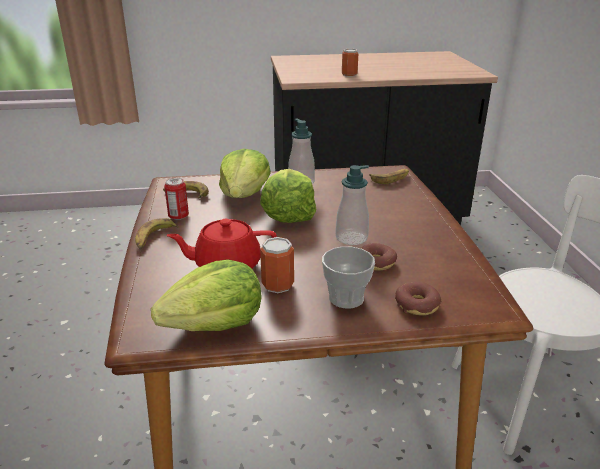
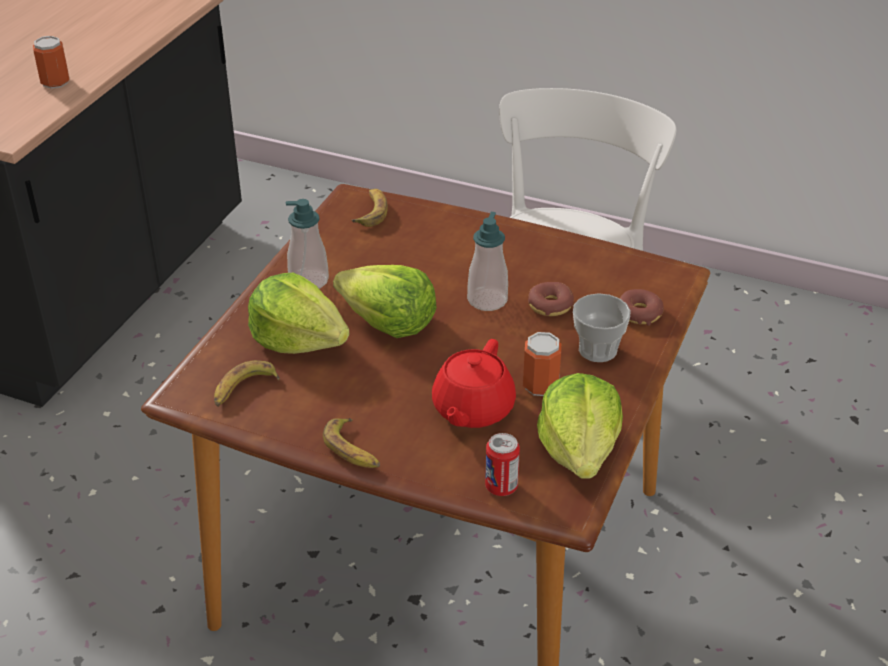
camera: 60 degrees left, 10 degrees up
(178, 216) = (308, 414): can -> can (501, 487)

